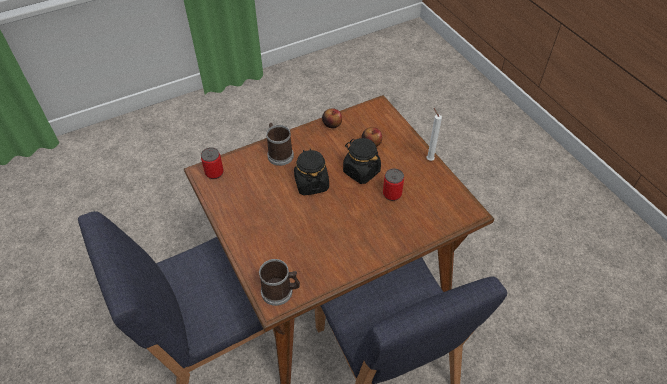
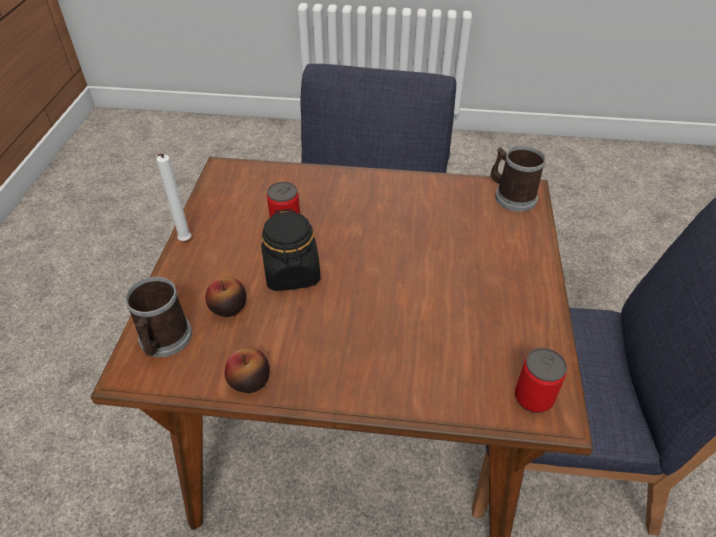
camera: 145 degrees left, 5 degrees down
(279, 153) = (392, 372): mug -> mug (163, 341)
(311, 183) = (379, 293): black jar -> none

